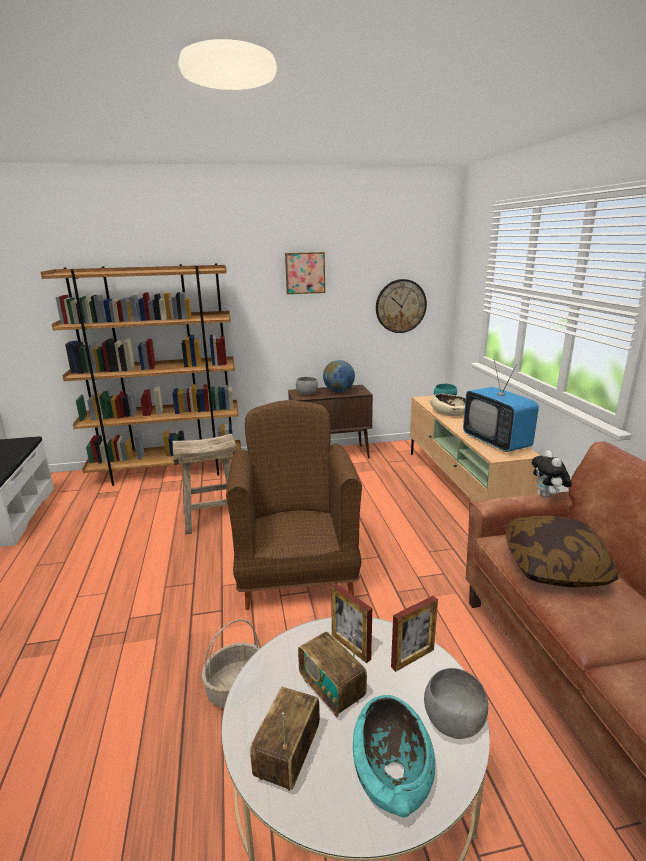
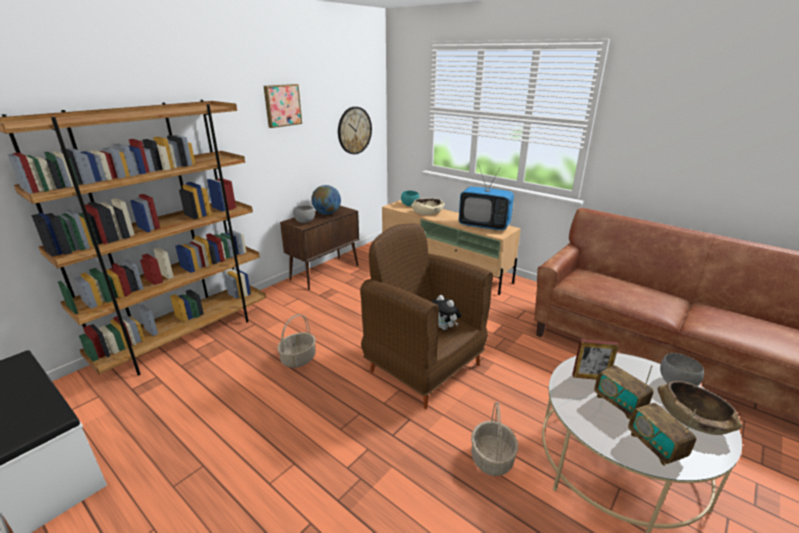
camera: 40 degrees left, 5 degrees up
(212, 518) = (298, 358): beige stool -> basket
(332, 690) = (618, 403): radio -> radio turned 45 degrees clockwise
(392, 770) = (692, 419): turquoise bowl -> brown bowl
(412, 658) = (620, 365): picture frame -> none
(547, 496) = (568, 249): plush toy -> plush toy (445, 328)
(554, 566) = (610, 287): pillow -> none

